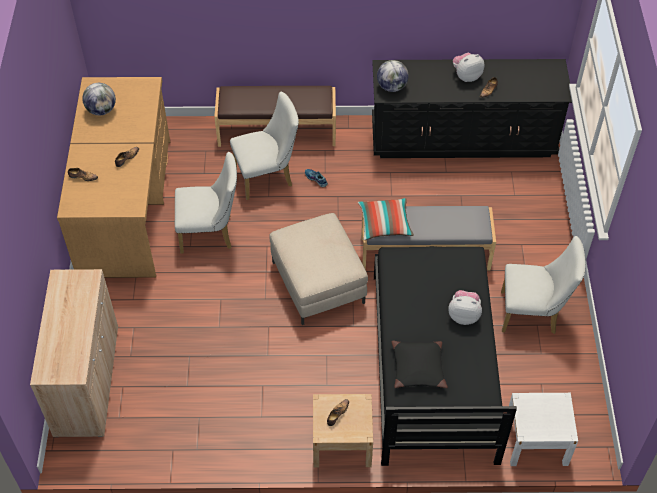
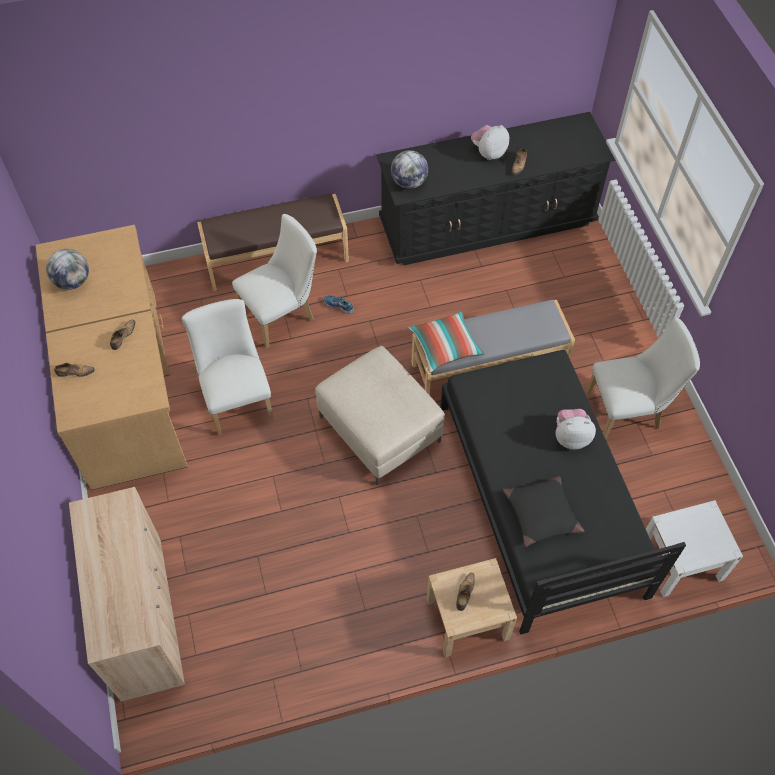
camera: 15 degrees left, 5 degrees up
(211, 233) = (237, 398): white chair -> white chair turned 90 degrees counterclockwise

